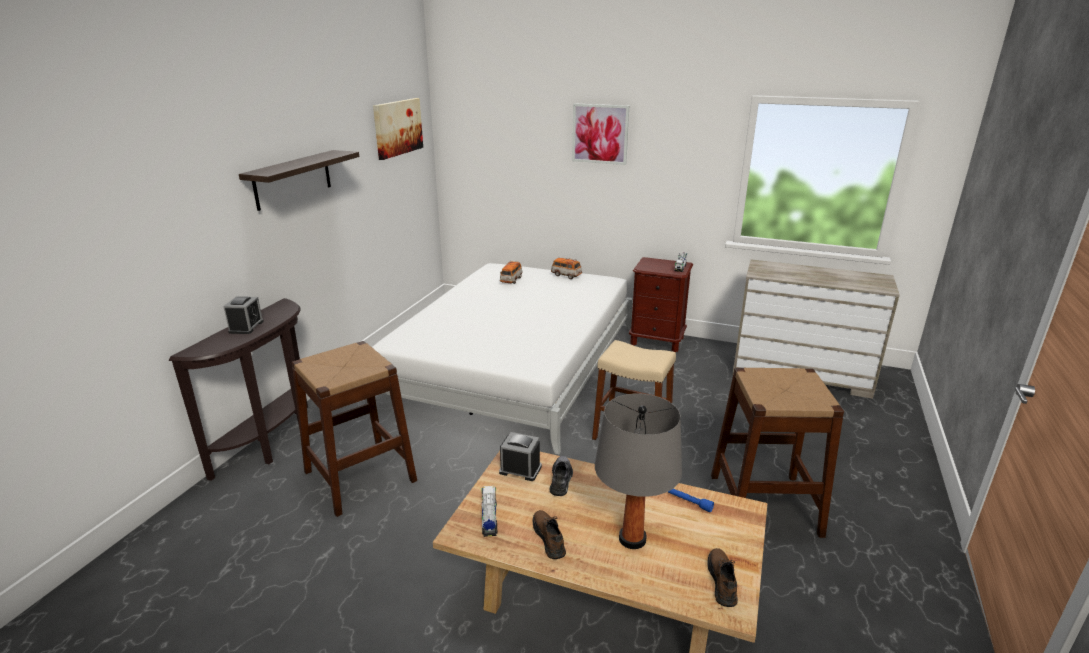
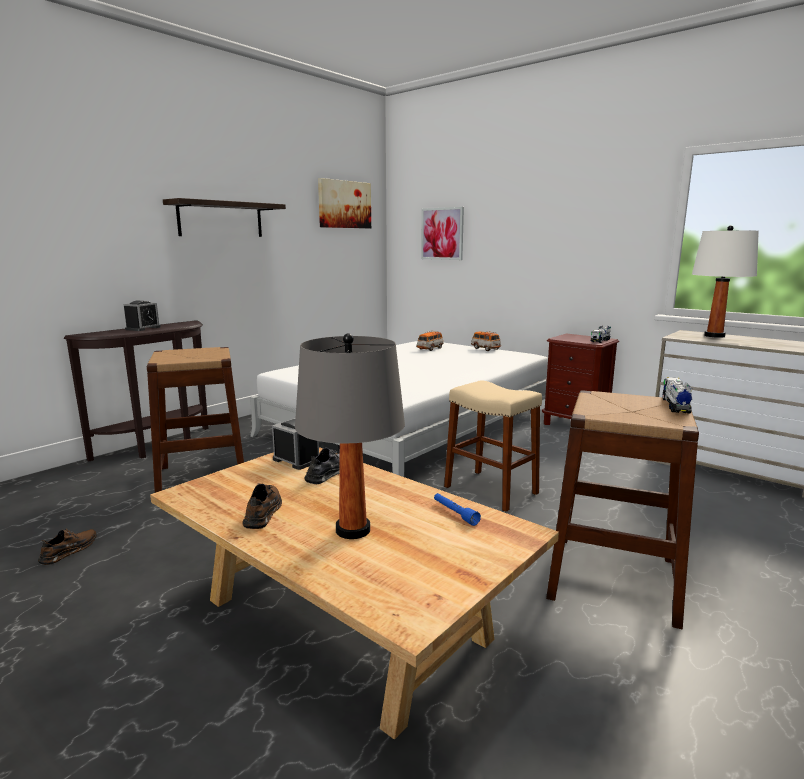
camera: 20 degrees right, 10 degrees down
(489, 518) = (223, 488): toy truck -> toy truck (675, 406)
(600, 134) = (527, 206): picture -> picture (442, 233)
(722, 581) = (425, 589): brown shoe -> brown shoe (70, 550)
(782, 268) = (714, 336): none -> white table lamp

